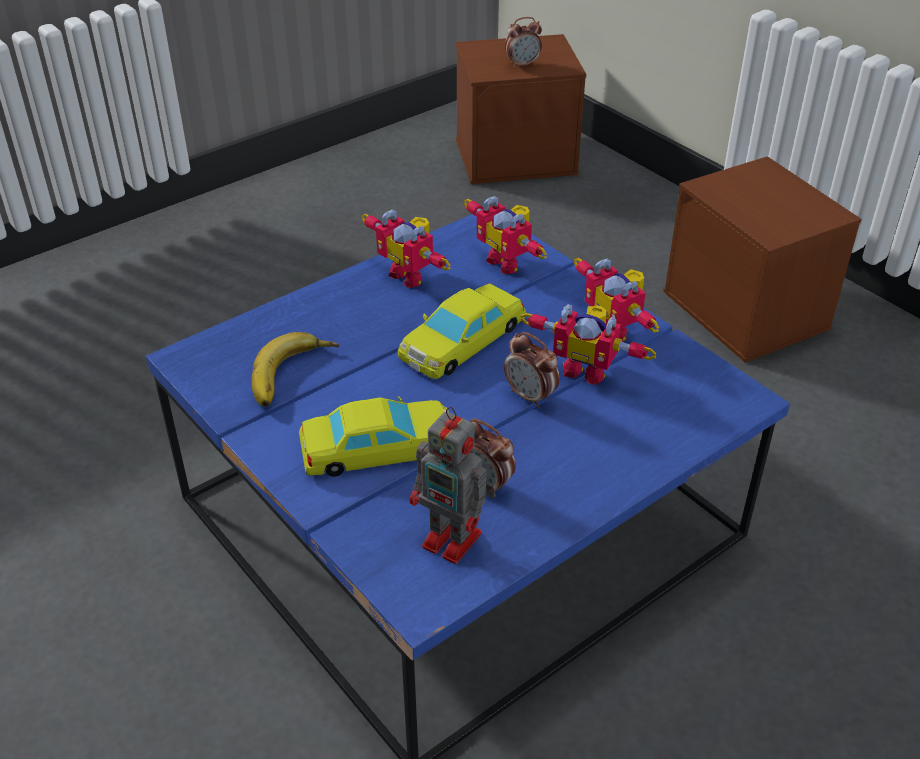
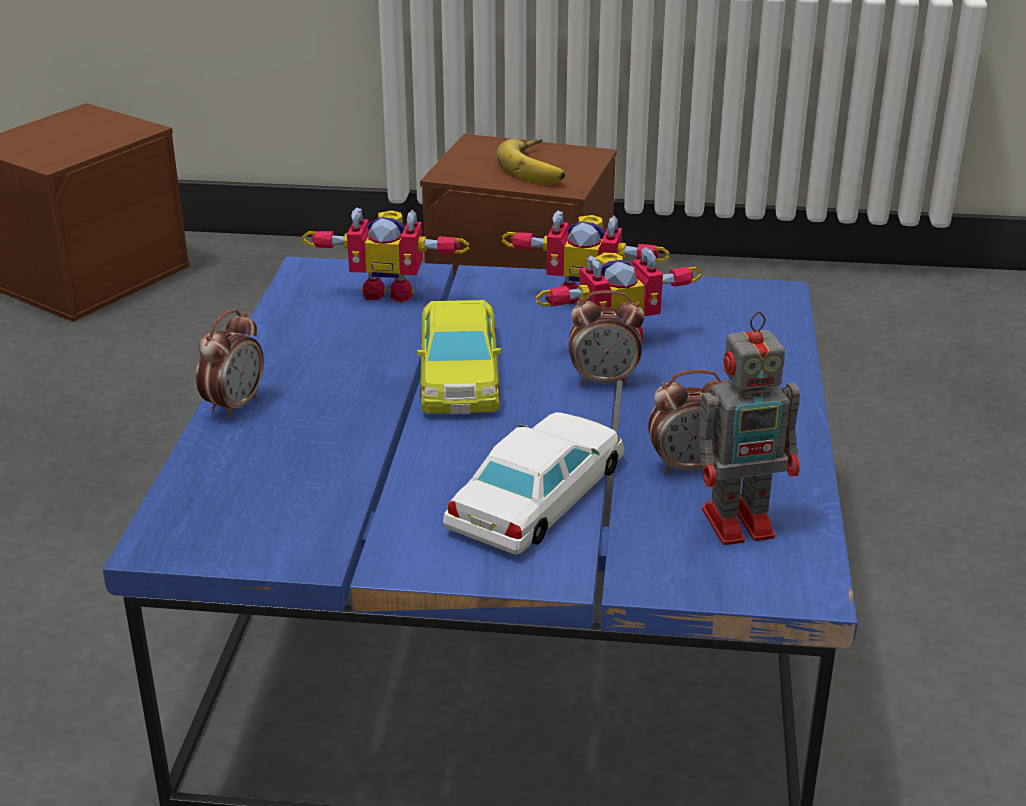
camera: 45 degrees left, 10 degrees down
(294, 376) = (335, 489): banana -> banana (539, 168)
(379, 447) = (538, 495): yellow toy car -> white toy car
(411, 274) = (305, 344): toy robot -> none
(522, 65) = (84, 141): alarm clock -> alarm clock (234, 405)

